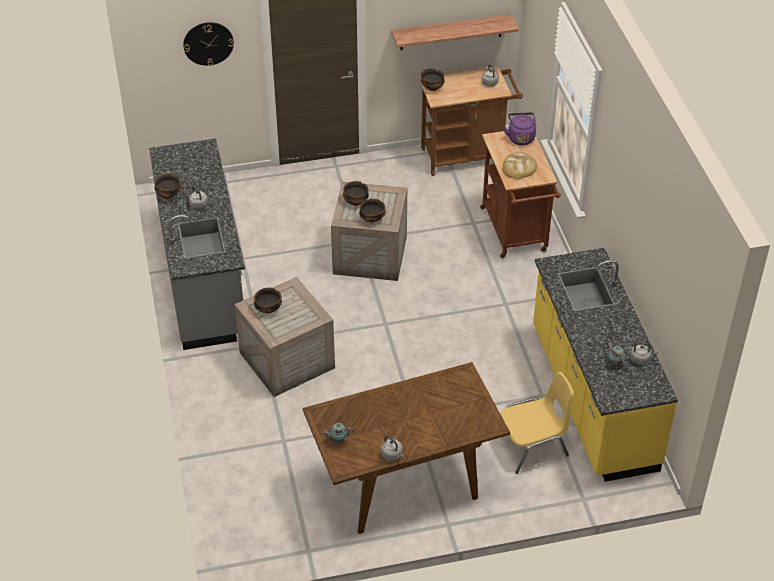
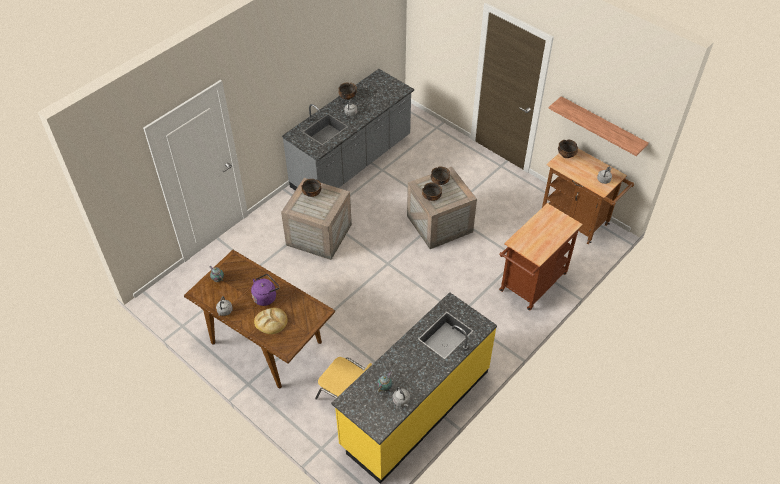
camera: 55 degrees right, 5 degrees up
(208, 43) = (448, 28): wall clock -> none
(519, 167) = (533, 238): bread -> bread (271, 322)
(520, 137) = (564, 224): purple kettle -> purple kettle (266, 297)

